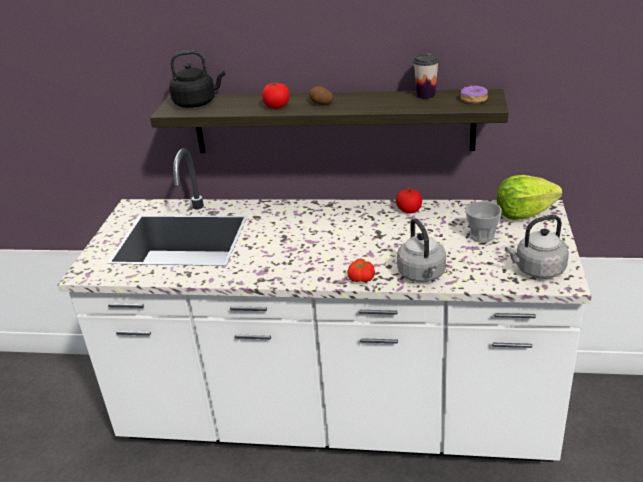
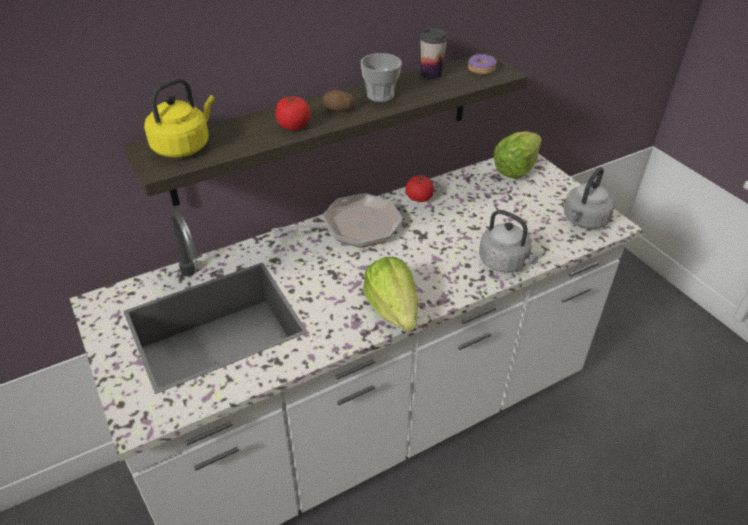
camera: 40 degrees left, 10 degrees up
(197, 103) = (184, 146): black kettle -> yellow kettle
(296, 273) = (393, 310): none -> lettuce
(334, 215) = (354, 228): none -> frying pan
(360, 279) = (459, 289): tomato -> none
(482, 236) = (508, 203): cup -> cup (380, 95)

